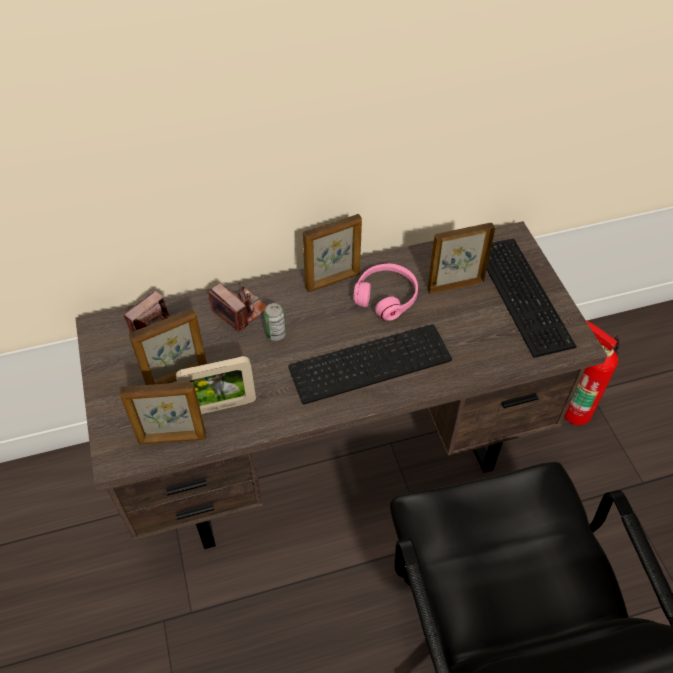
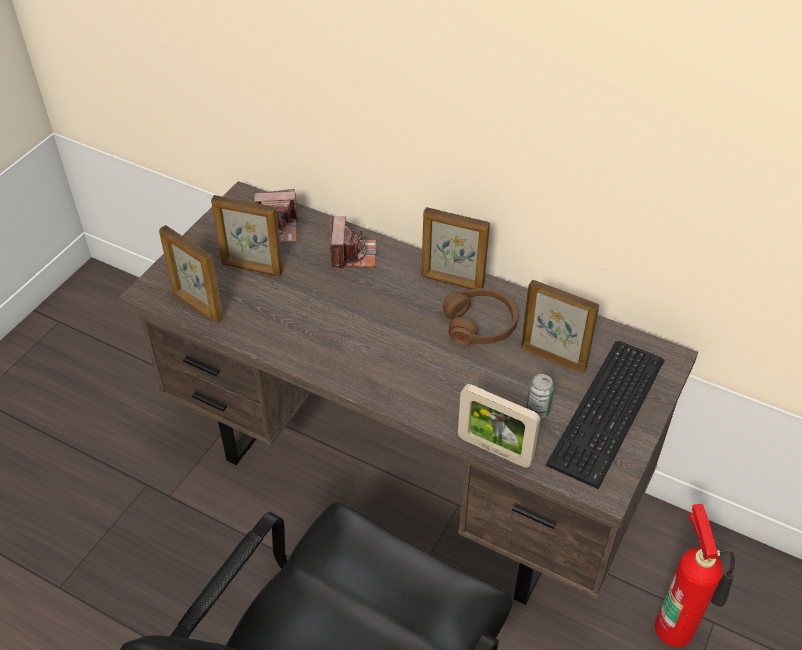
camera: 45 degrees right, 5 degrees down
(221, 406) = (255, 310): picture frame -> picture frame (494, 450)
(276, 334) = (357, 289): can -> can (537, 410)
(370, 361) = (402, 362): keyboard -> none
(386, 297) = (480, 324): pink headphones -> brown headphones

